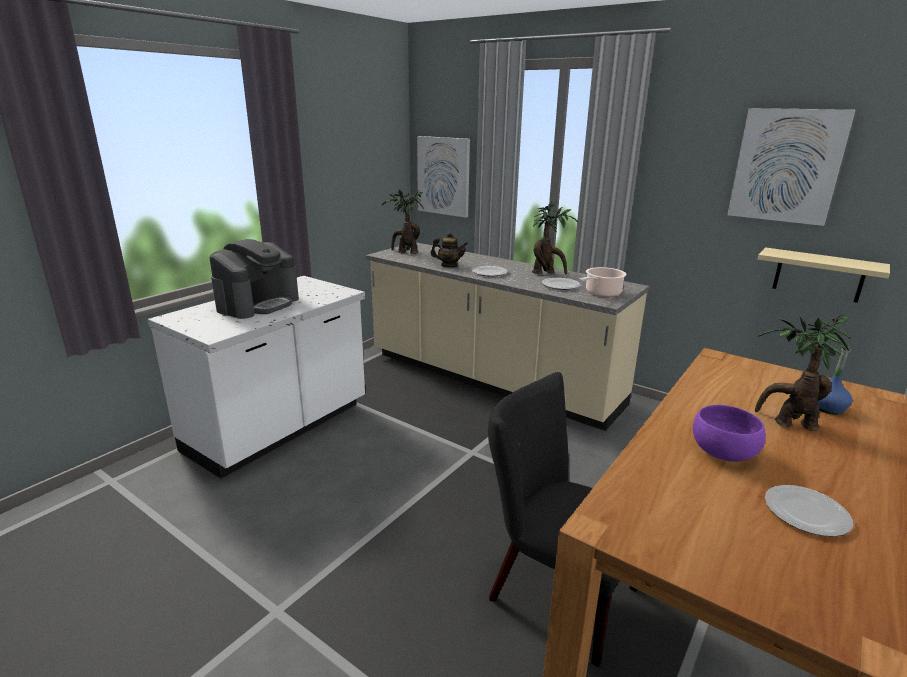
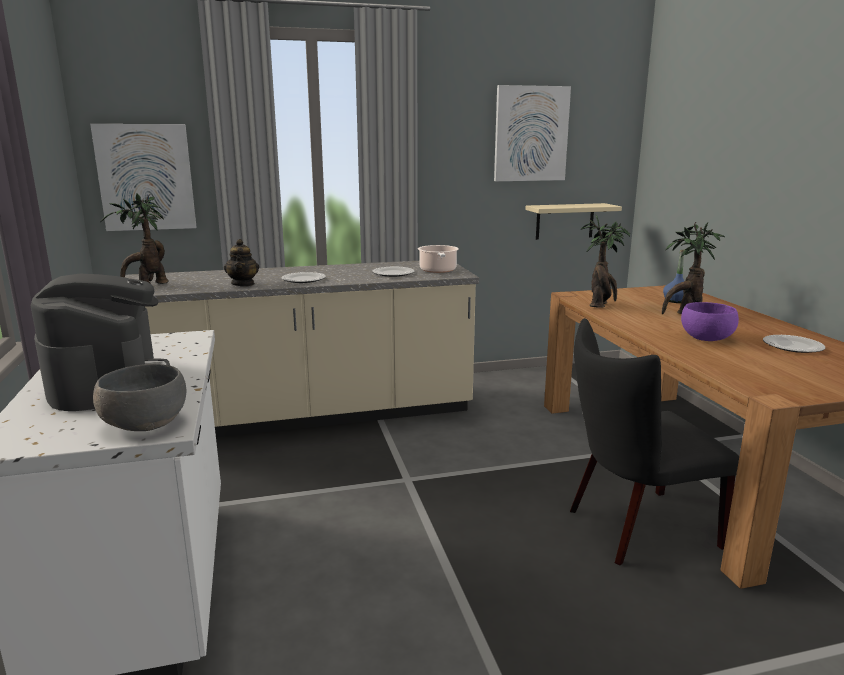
camera: 50 degrees left, 5 degrees down
(216, 329) = (144, 424): none -> grey bowl
(449, 266) = (243, 284): teapot -> teapot turned 120 degrees clockwise
(546, 273) = (353, 268): potted plant -> potted plant (601, 305)

